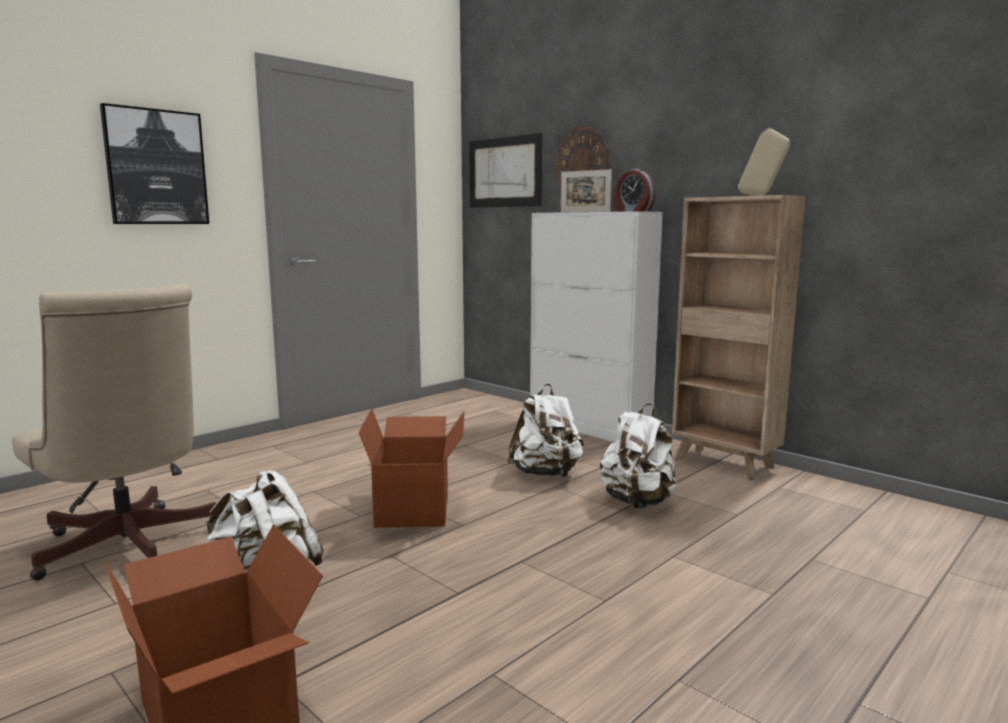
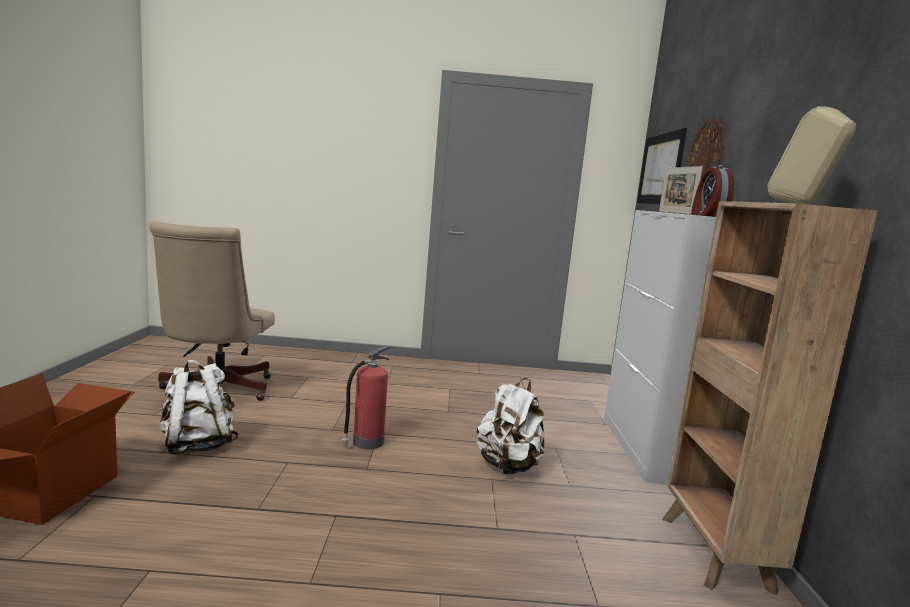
camera: 45 degrees right, 0 degrees up
(156, 167) = (357, 155): picture -> none
(415, 509) = (366, 442): cardboard box -> fire extinguisher
(638, 502) = (526, 532): white backpack -> none

